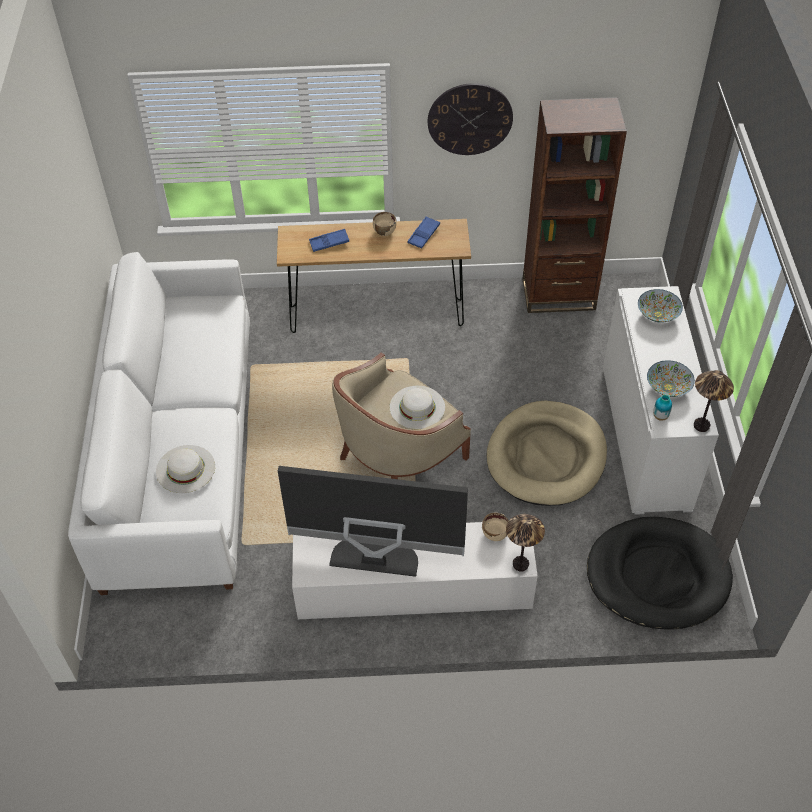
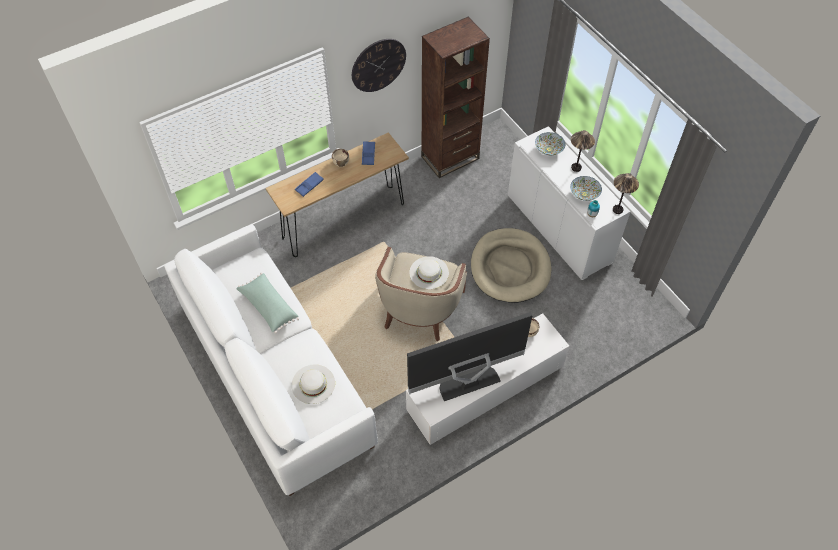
camera: 30 degrees left, 5 degrees up
(198, 362) = (268, 307): none -> green pillow
(521, 564) = (555, 343): table lamp -> table lamp (576, 168)
(657, 576) = (618, 311): black dog bed -> none

